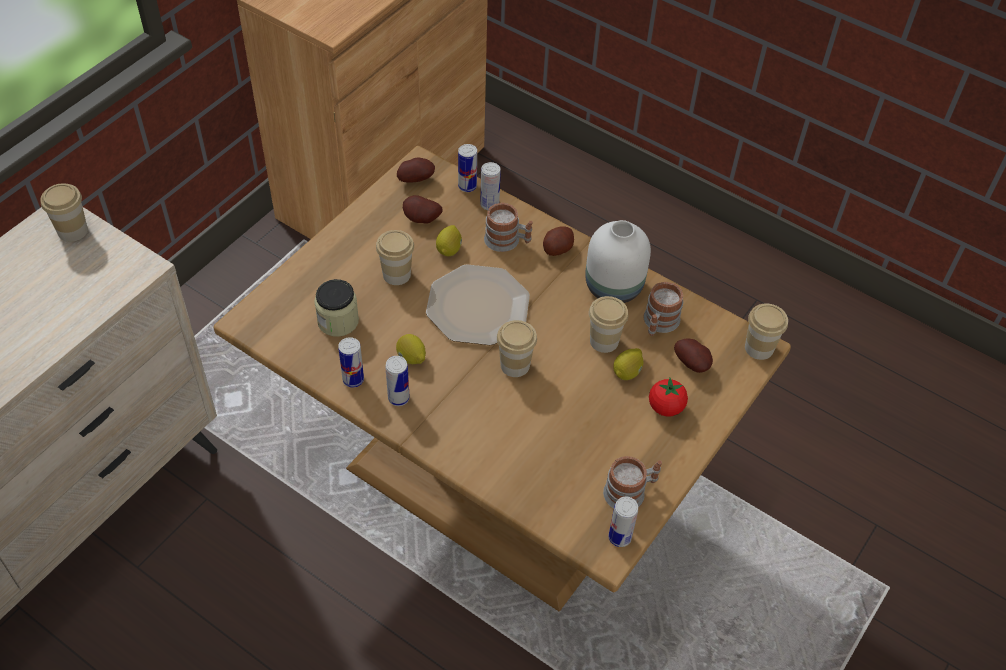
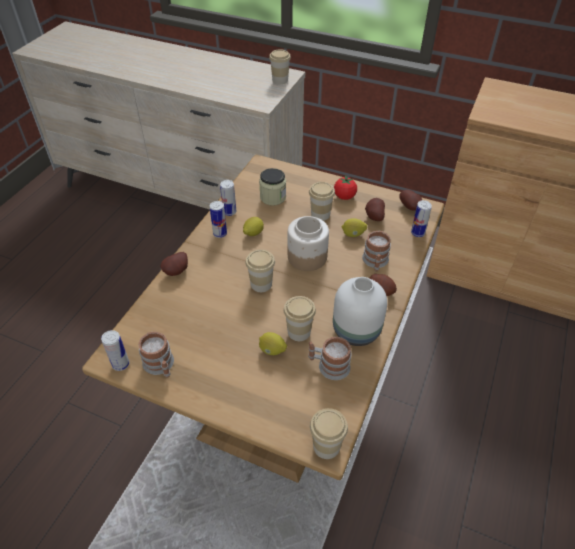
camera: 80 degrees right, 5 degrees down
(477, 307) = (306, 257): plate -> jar
(489, 204) = (406, 247): can -> none
(665, 407) = (243, 380): tomato -> tomato (344, 196)
(693, 364) = (293, 395): potato -> potato (177, 271)

